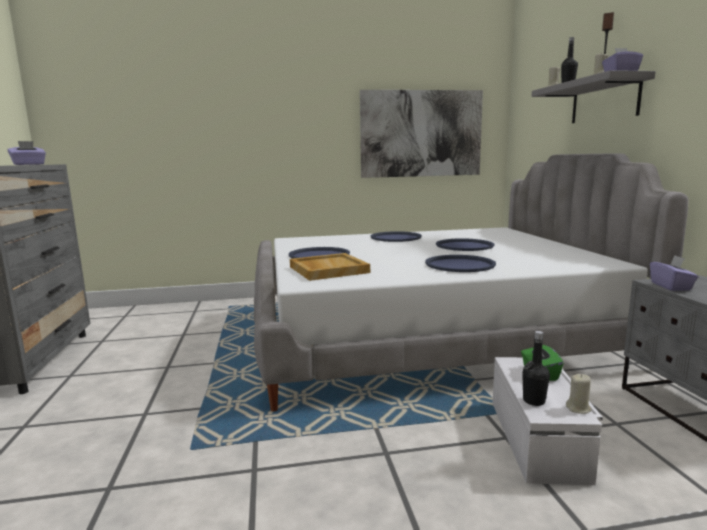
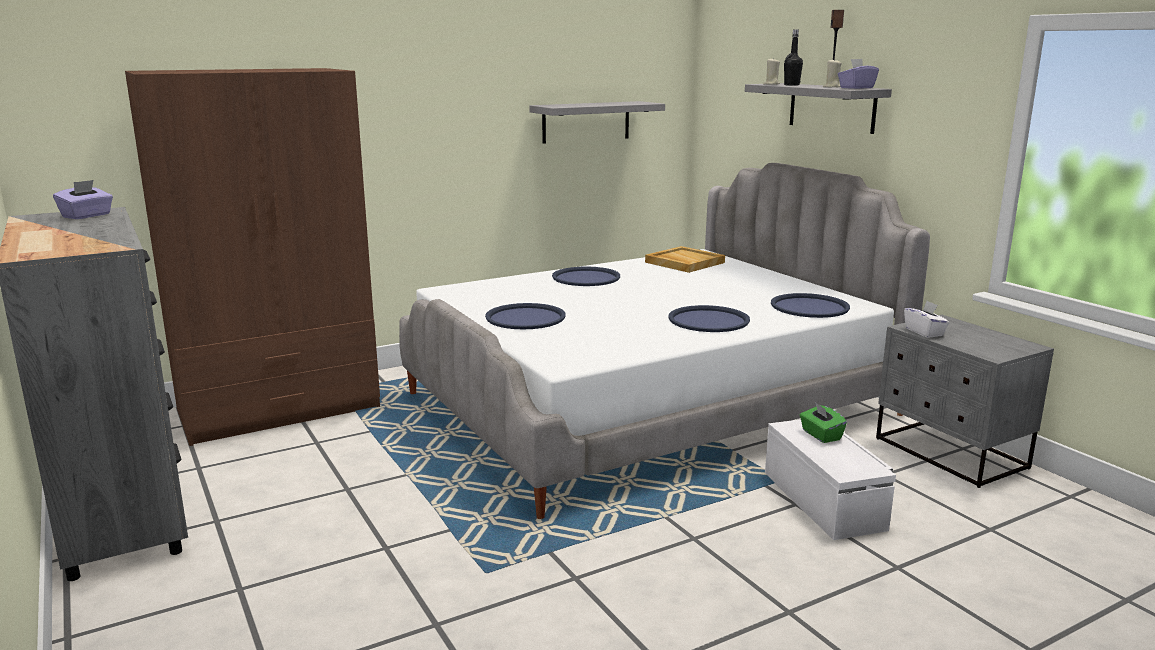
camera: 20 degrees left, 5 degrees up
(185, 312) = (280, 408): none -> brown wardrobe
(328, 269) = (567, 341): beige tray -> beige tray (684, 262)
(421, 134) = (586, 122): picture -> grey shelf
(464, 246) = (685, 288): blue tray -> blue tray (809, 307)
(534, 401) = (831, 463): black bottle -> none
(578, 408) = (871, 464): beige candle -> none
(671, 286) = (924, 332): purple tissue box -> white tissue box

